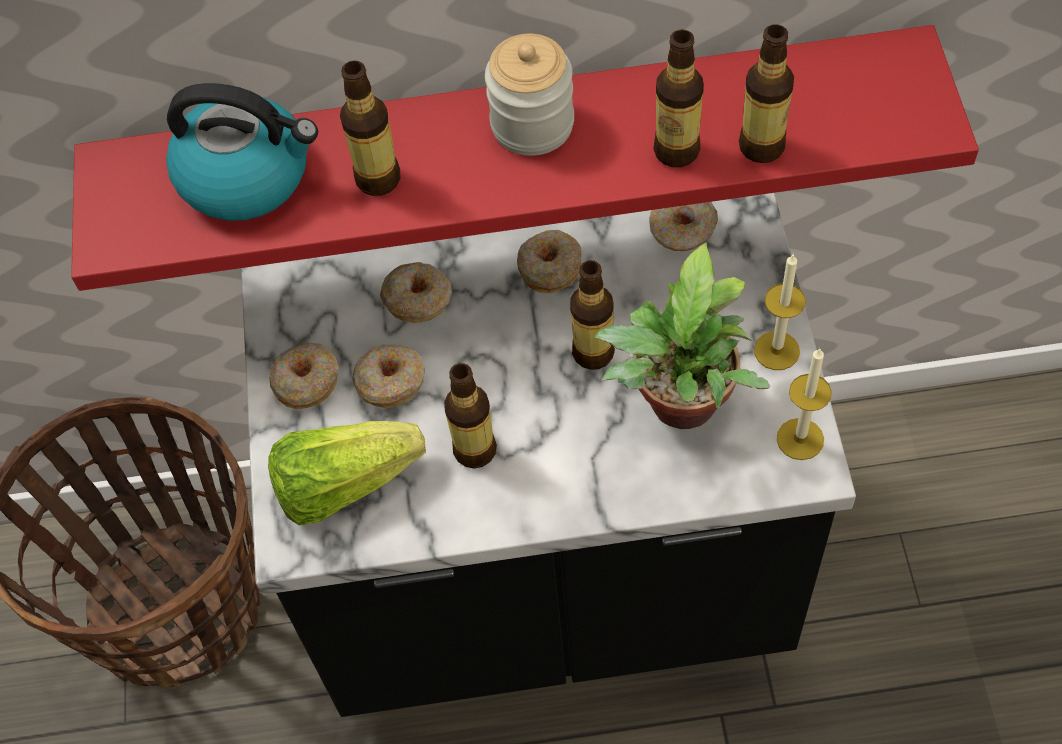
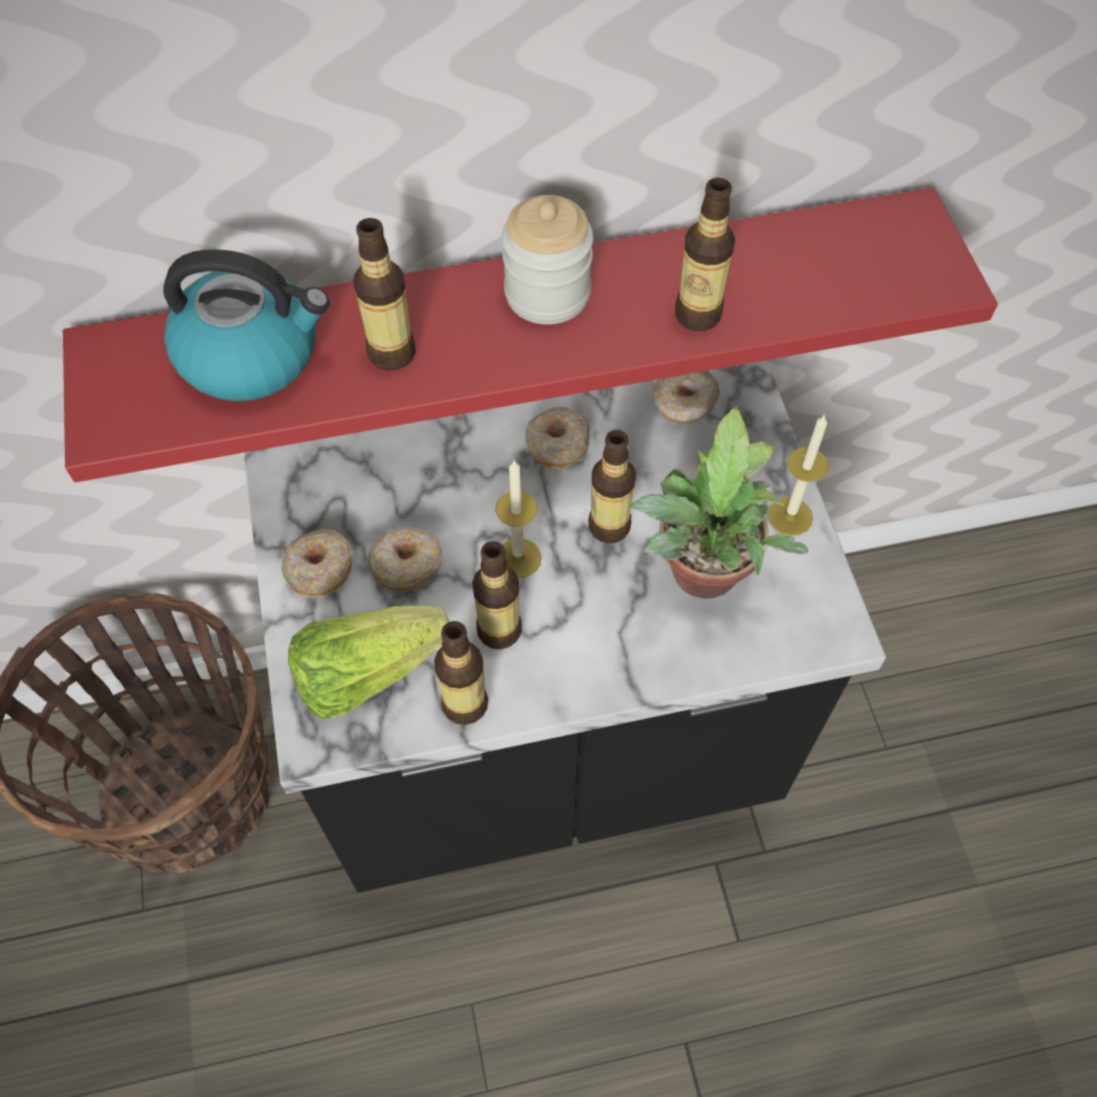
camera: 10 degrees left, 0 degrees up
(418, 299) = (428, 480): donut -> none
(762, 146) = (783, 307): bottle -> bottle (465, 704)
(800, 439) = (824, 602): candle -> candle (518, 558)

